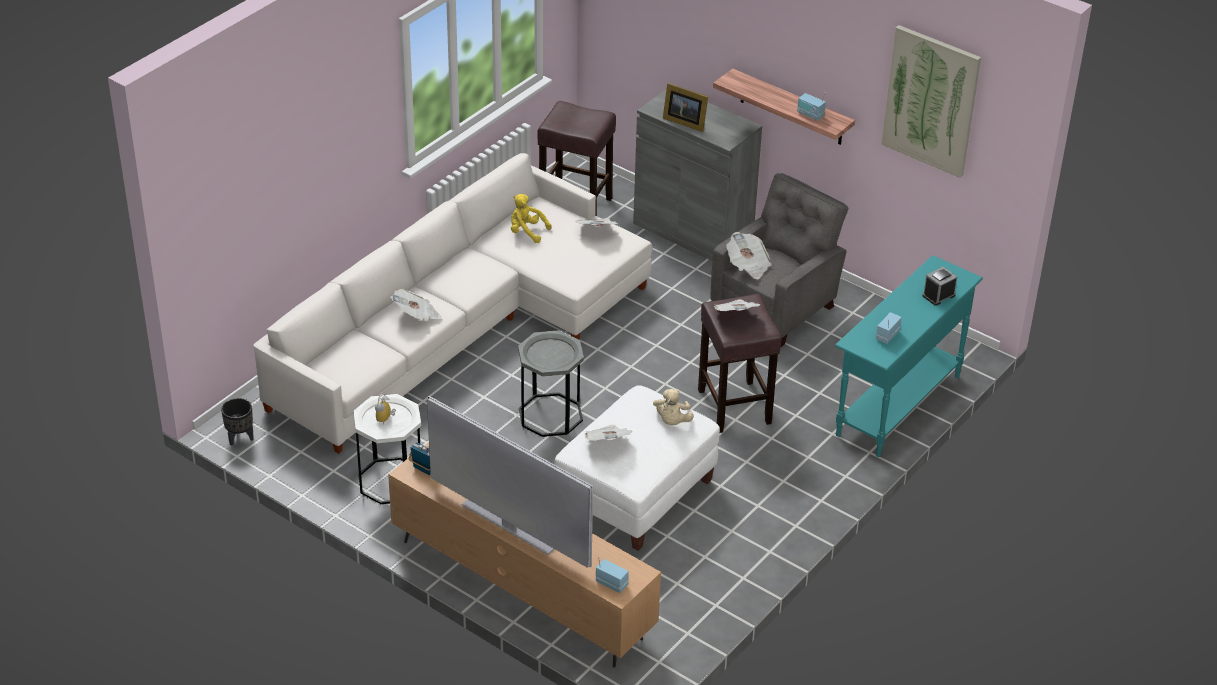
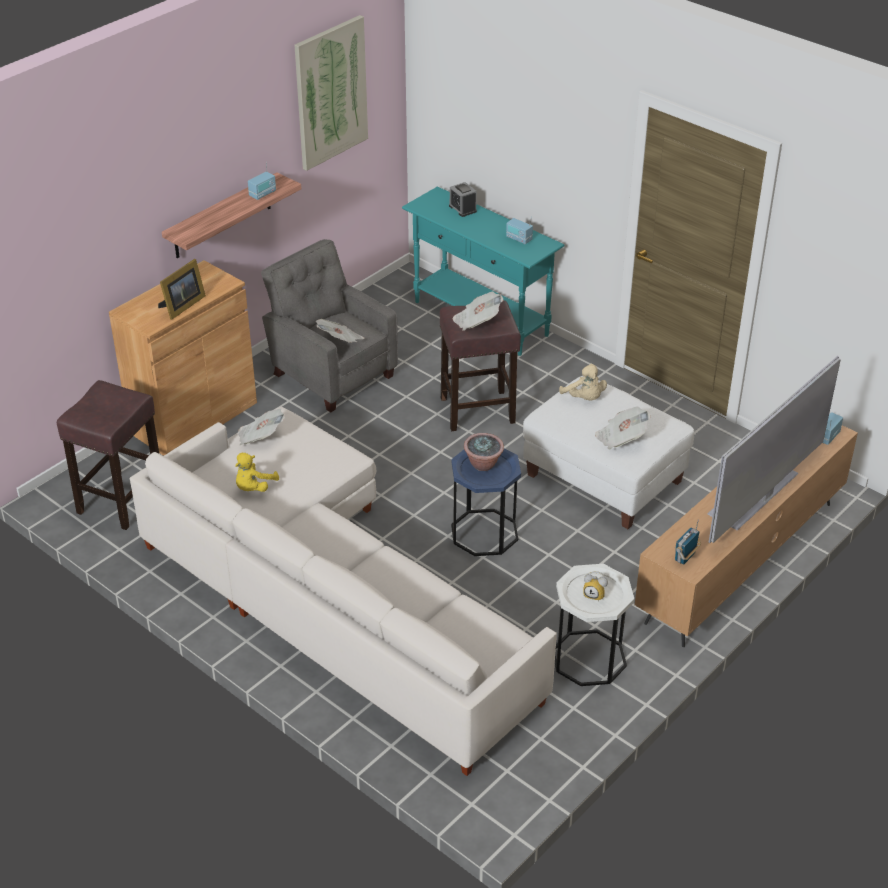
camera: 85 degrees left, 0 degrees up
(240, 437) = (515, 798): black planter -> none
(416, 315) = (396, 579): newspaper -> none
(550, 415) = (484, 533): grey side table -> blue side table
(556, 351) = (483, 464): none -> potted plant
(672, 421) = (584, 398): beige plush toy -> beige plush toy turned 45 degrees clockwise
(693, 231) = (194, 418): grey cabinet -> brown cabinet

